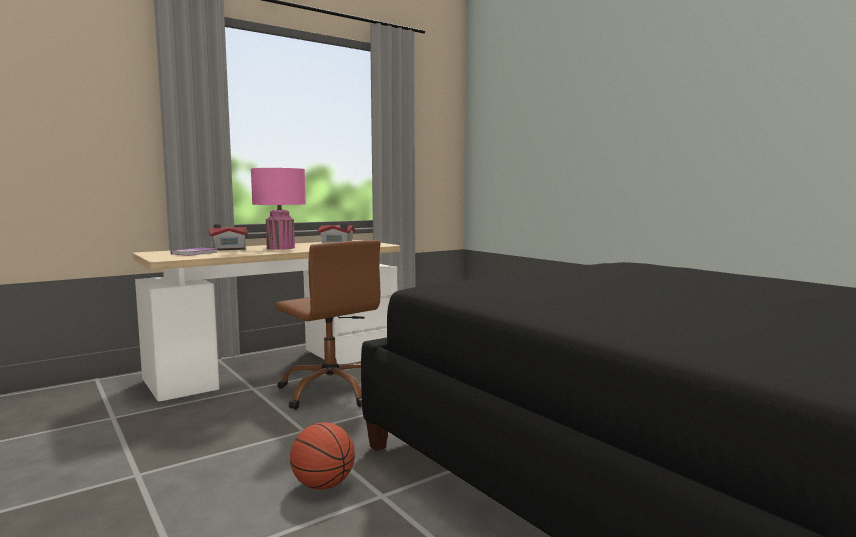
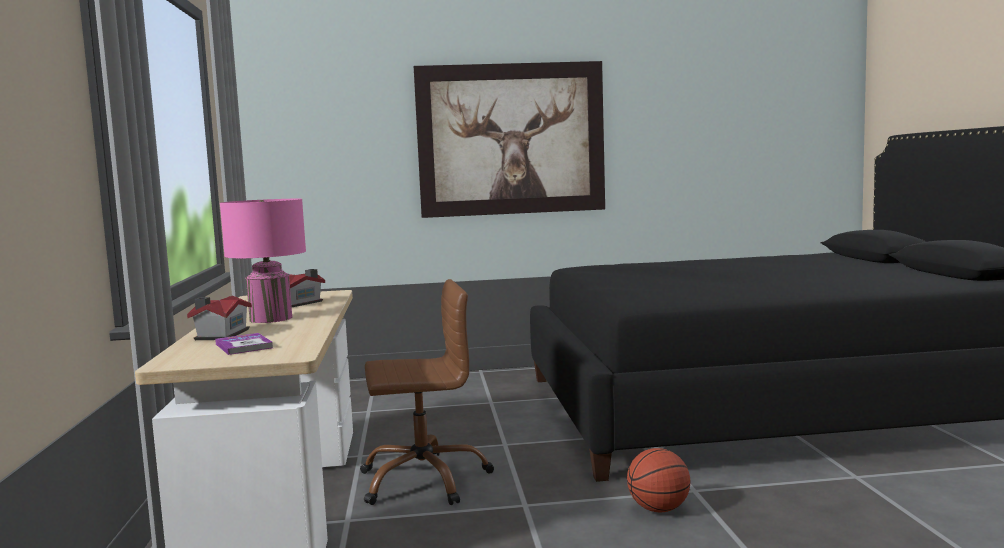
camera: 60 degrees left, 0 degrees up
(640, 124) = (511, 139): none -> picture

